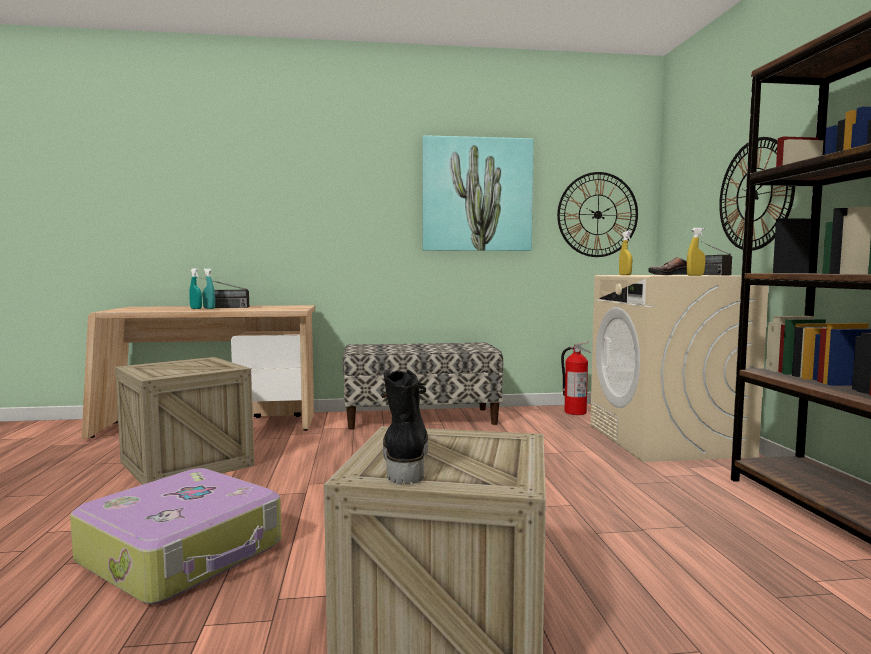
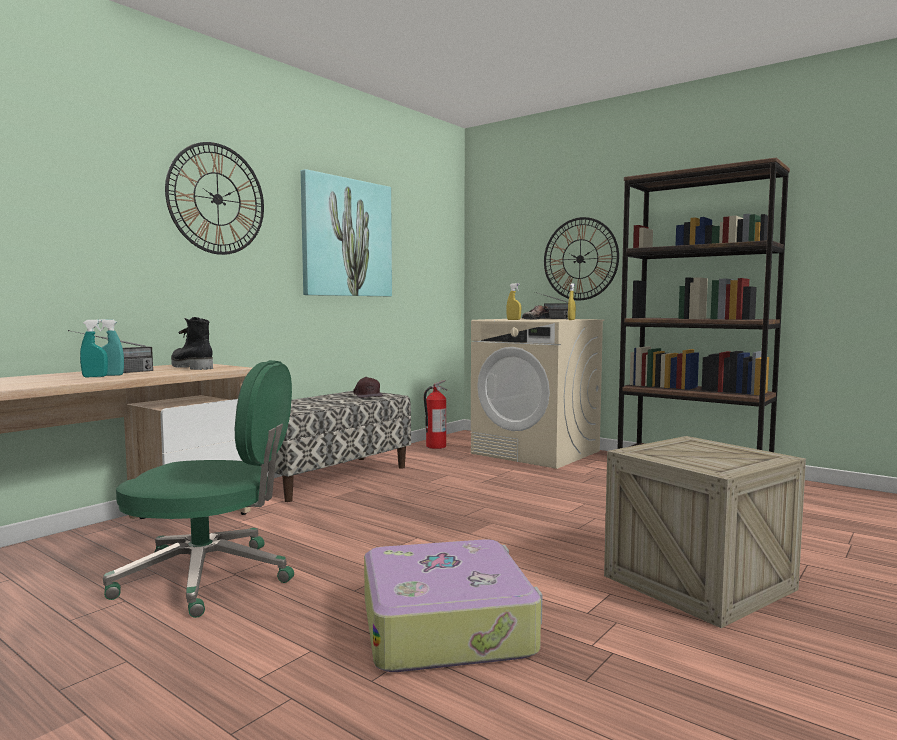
camera: 45 degrees left, 0 degrees up
(186, 464) = (209, 577): crate -> green office chair
(404, 460) = (702, 461): black boot -> black boot (190, 367)
(470, 347) = (367, 395): none -> brown cap
(597, 214) = (430, 263): wall clock -> wall clock (217, 199)

